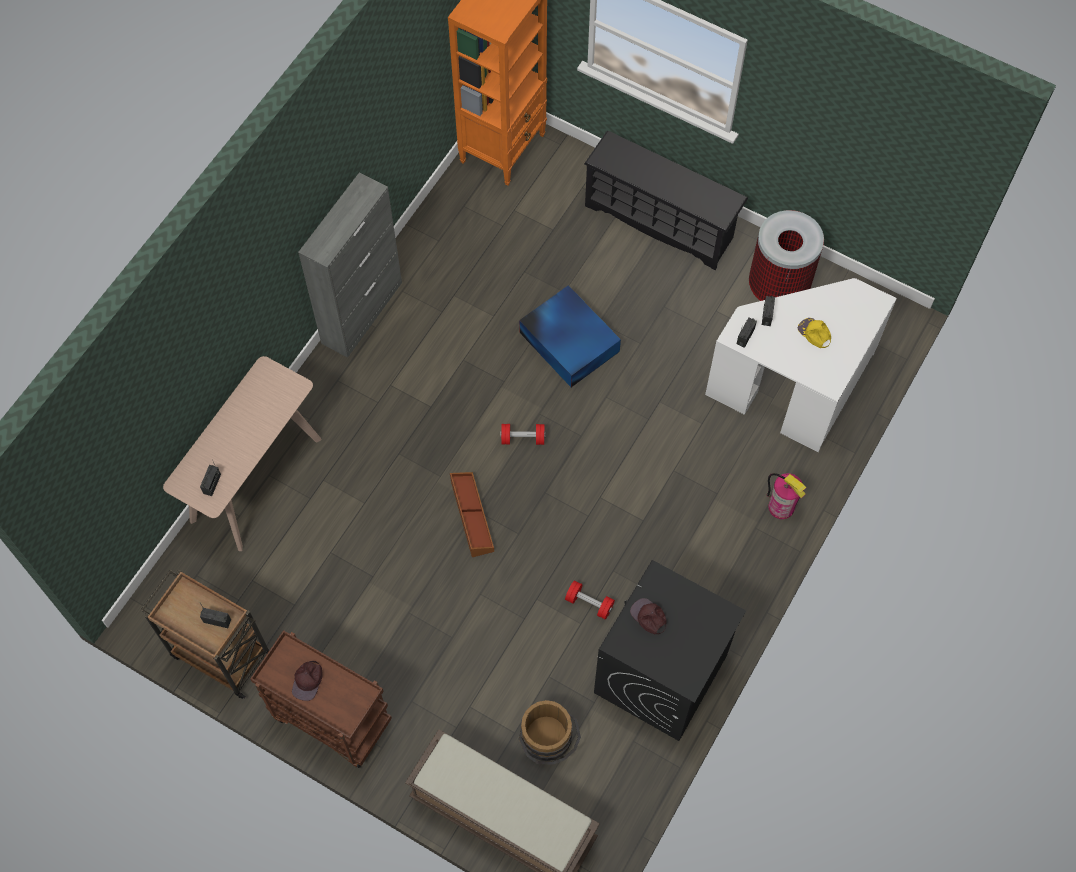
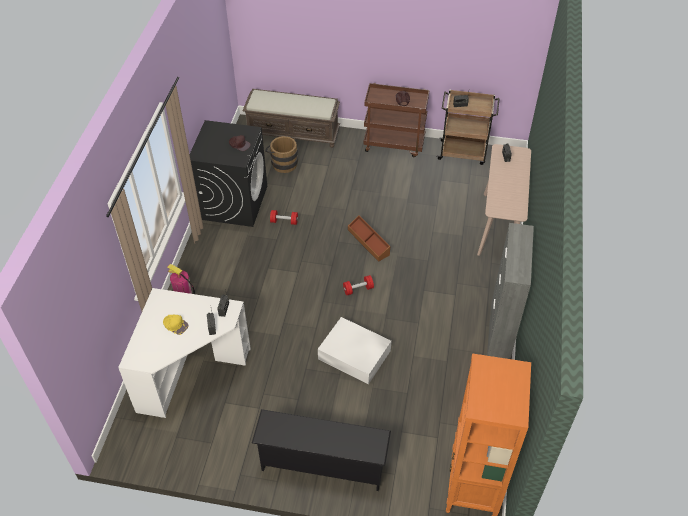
camera: 160 degrees right, 15 degrees down
(569, 340) = (355, 355): blue storage box -> white storage box
(778, 287) = (217, 440): trash can -> none

